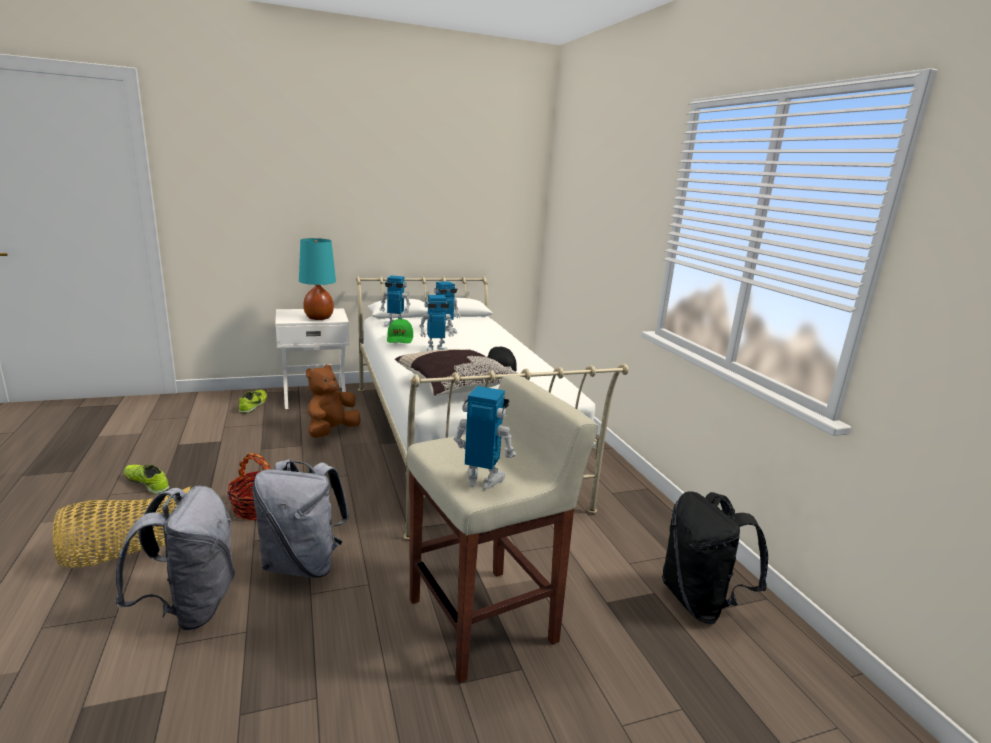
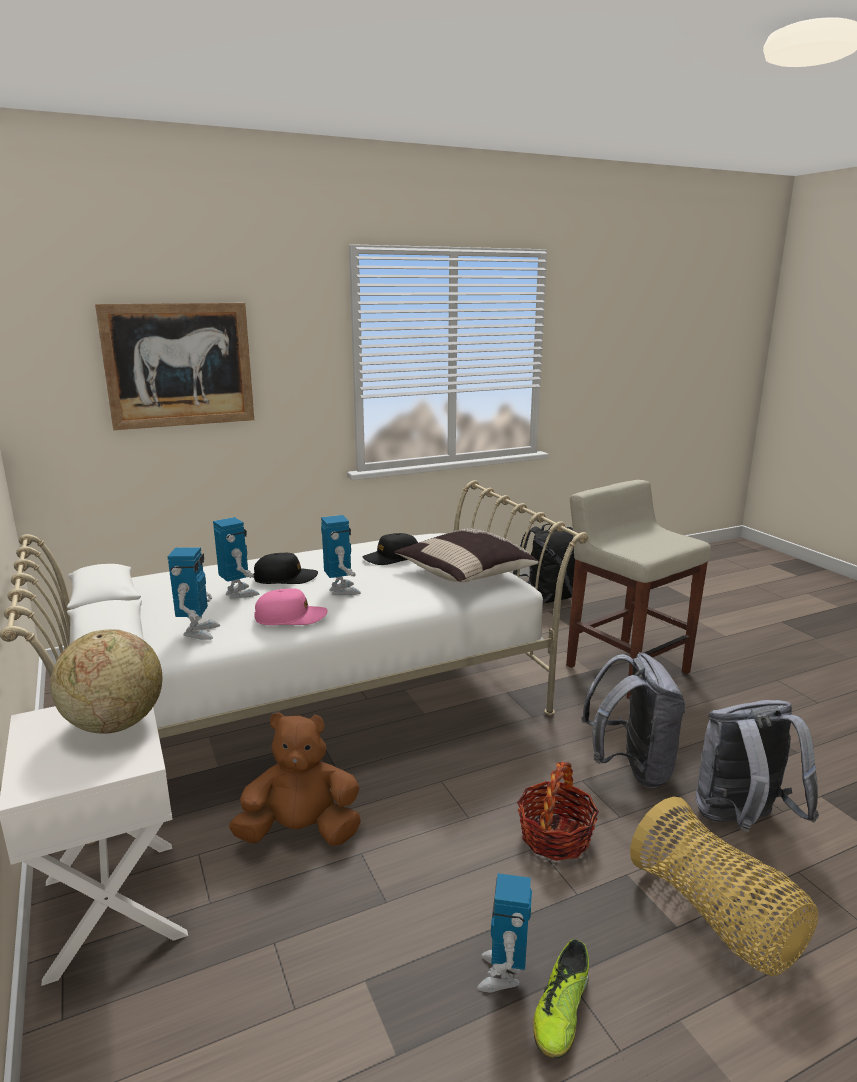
camera: 95 degrees left, 0 degrees up
(254, 405) = (159, 1006): shoe -> none
(319, 318) = (114, 724): turquoise table lamp -> globe
(331, 432) = (301, 832): brown plush toy -> brown plush toy turned 150 degrees clockwise
(400, 338) = (290, 617): green cap -> pink cap
(466, 340) = (285, 578): none -> black cap
(482, 481) = (674, 539): toy robot -> toy robot (502, 974)
(593, 205) = (179, 365): none -> picture

